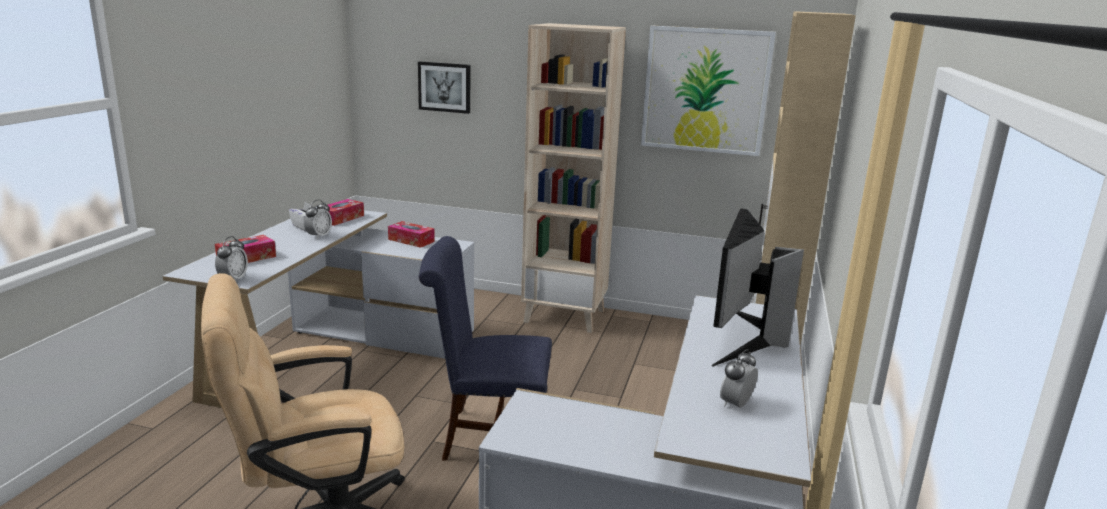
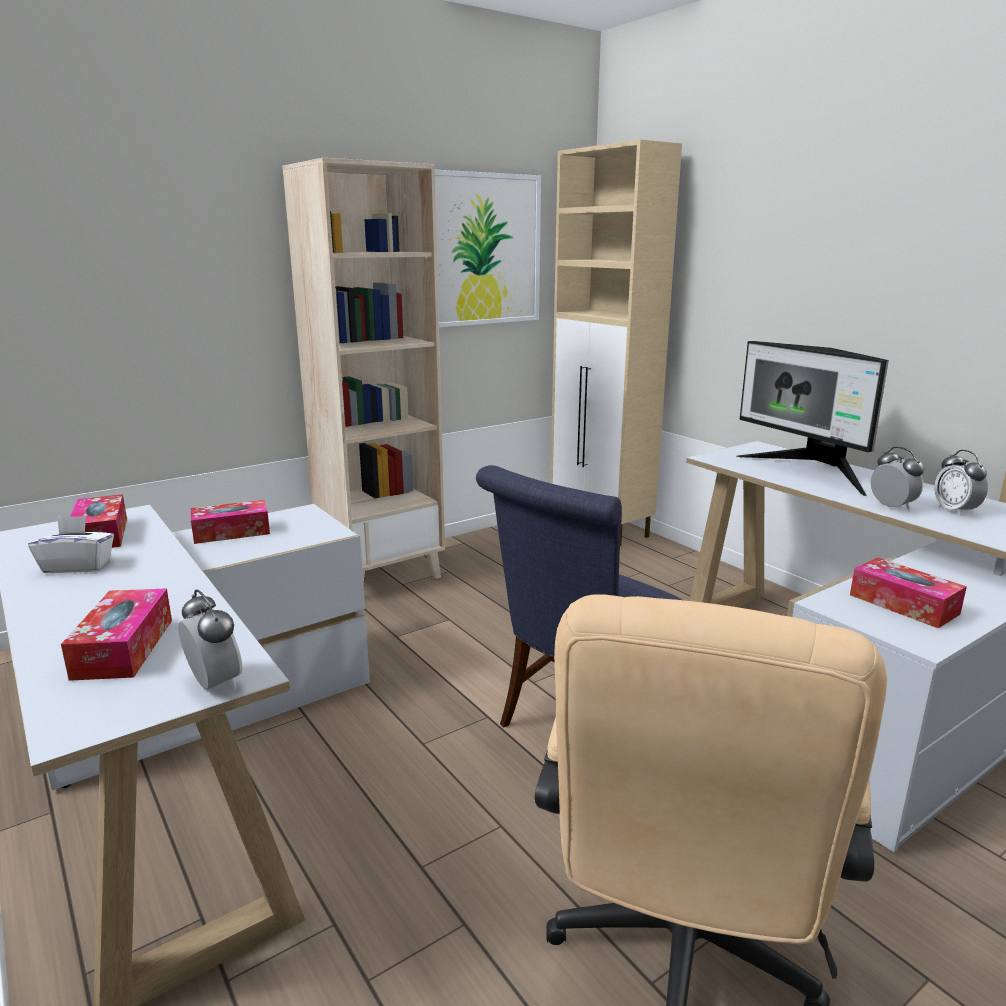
camera: 50 degrees left, 0 degrees up
(319, 236) = (146, 567): alarm clock -> alarm clock (892, 506)
(445, 87) = (112, 281): picture -> none
(563, 426) = (903, 604): none -> tissue box

